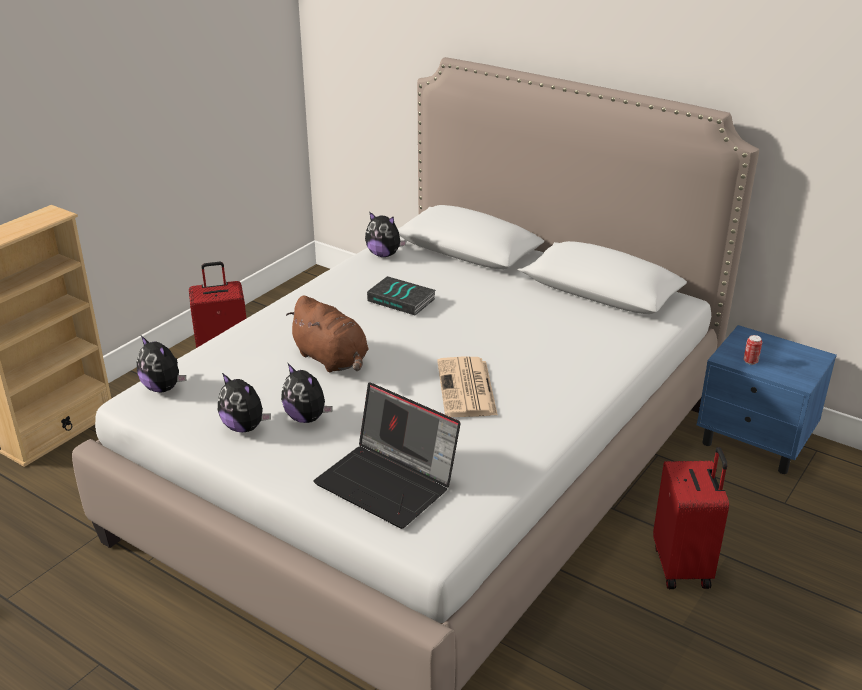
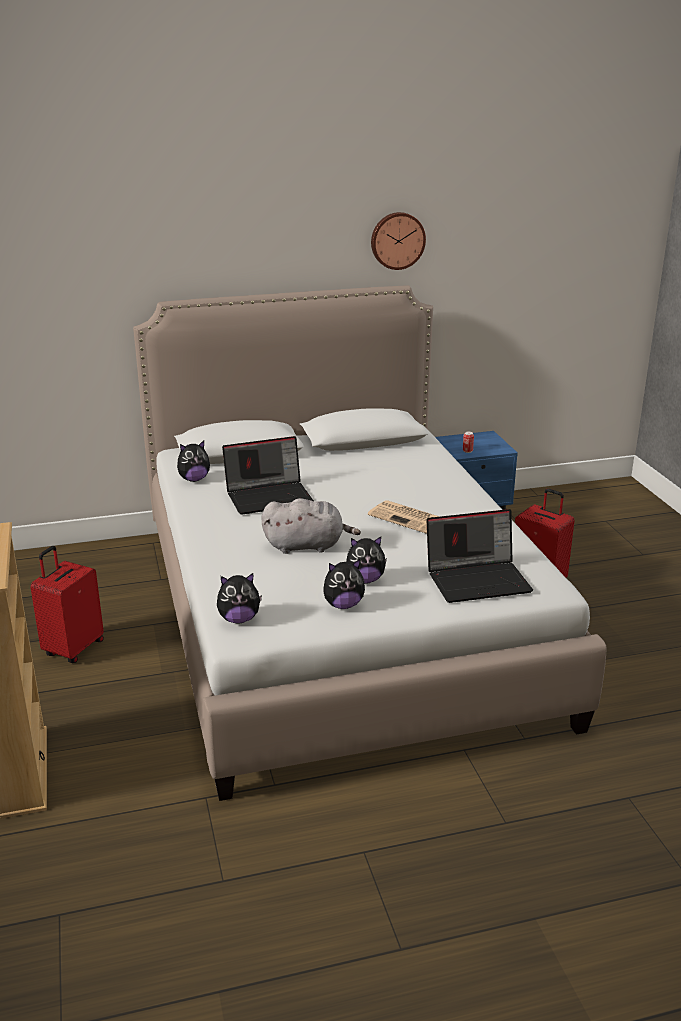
camera: 50 degrees left, 5 degrees down
(332, 360) = (307, 546): brown plush toy -> grey plush toy
(402, 300) = (270, 496): book -> laptop
(735, 48) = (397, 240): none -> wall clock

